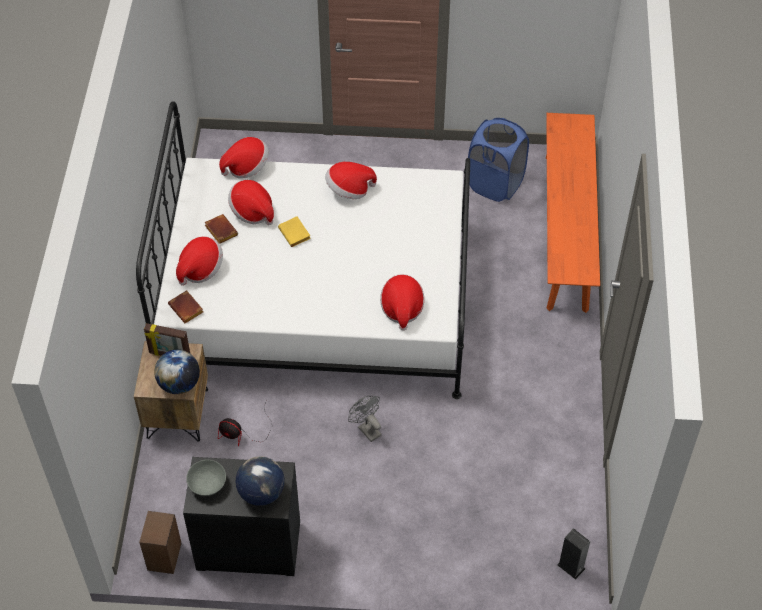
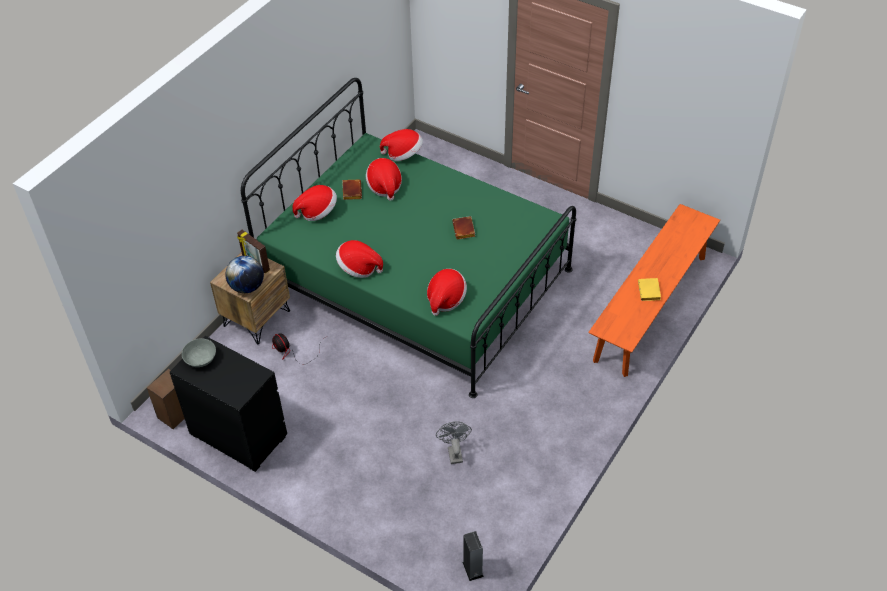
camera: 30 degrees right, 5 degrees down
(187, 309) = (287, 236): brown book -> brown book (464, 230)
(261, 492) = (234, 382): globe -> none
(295, 234) = (404, 214): yellow book -> yellow book (650, 292)
(318, 298) = (416, 279): white bed -> green bed
(349, 190) = (468, 198): hat -> hat (358, 268)
(366, 429) = (385, 389): grey fan -> grey fan (454, 452)
(495, 184) = (616, 250): blue laundry basket -> none

